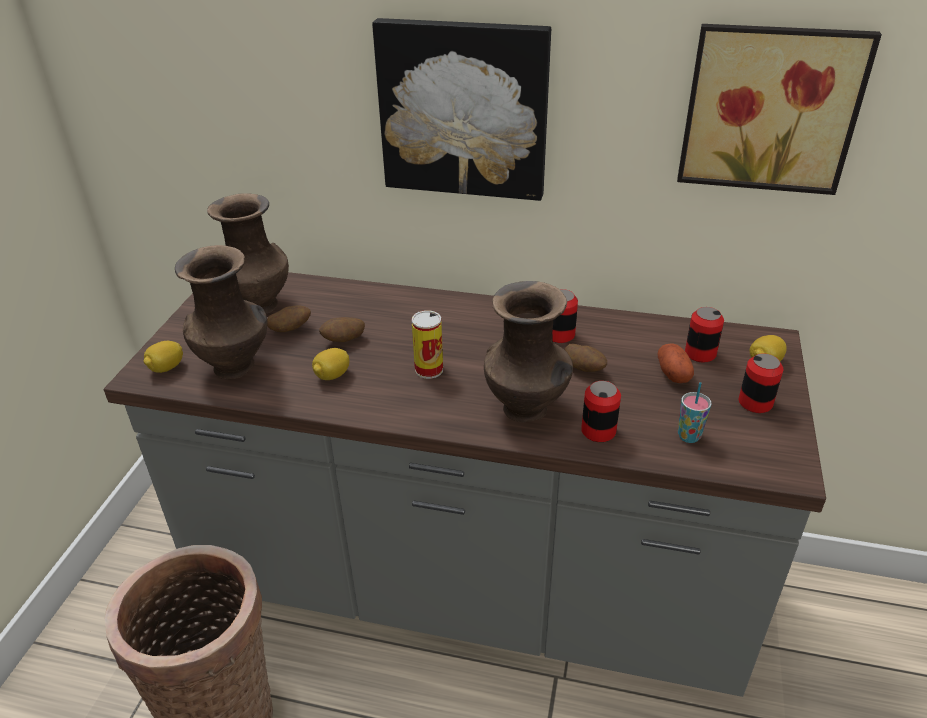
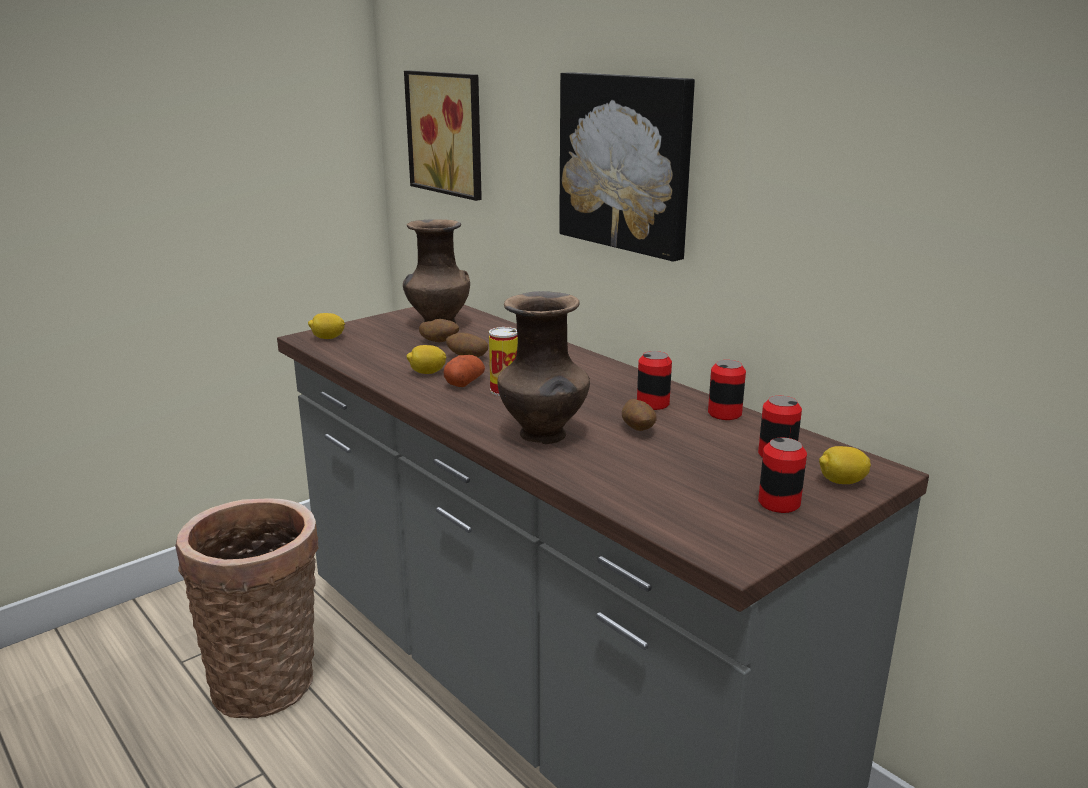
camera: 35 degrees right, 15 degrees down
(236, 366) = (371, 349): brown vase -> none
(598, 431) = (584, 467): can -> can (724, 413)
(673, 373) = (723, 458): potato -> potato (464, 382)
(689, 436) = (666, 499): cup -> none
(770, 108) = (894, 175): picture -> picture (449, 133)

